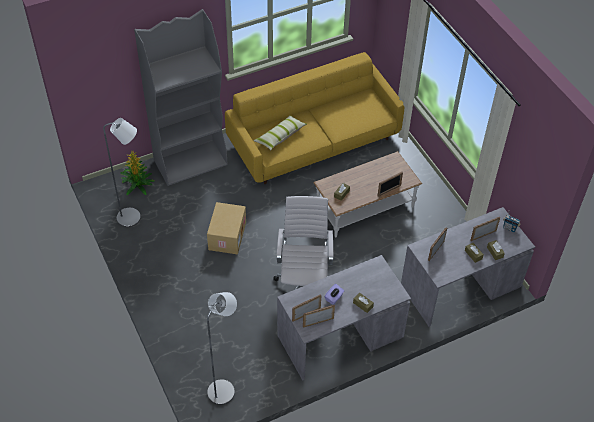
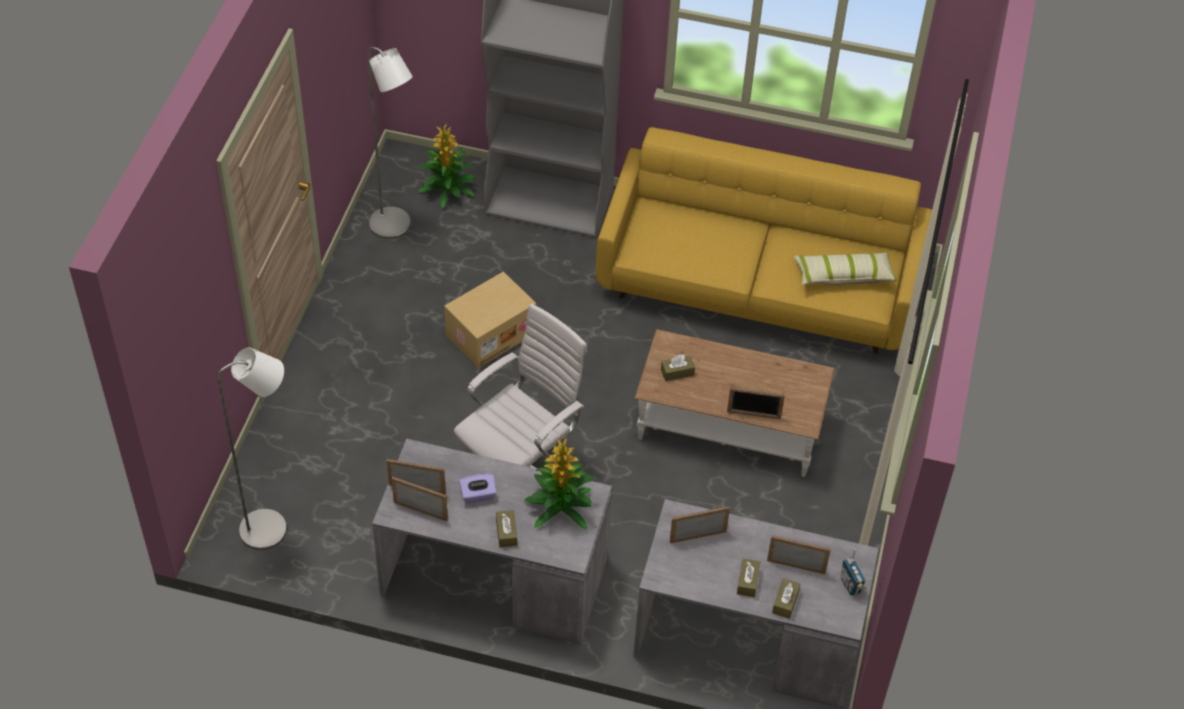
camera: 40 degrees right, 0 degrees up
(280, 136) = (680, 235): pillow -> pillow (843, 276)
(371, 278) = (560, 505): none -> potted plant

